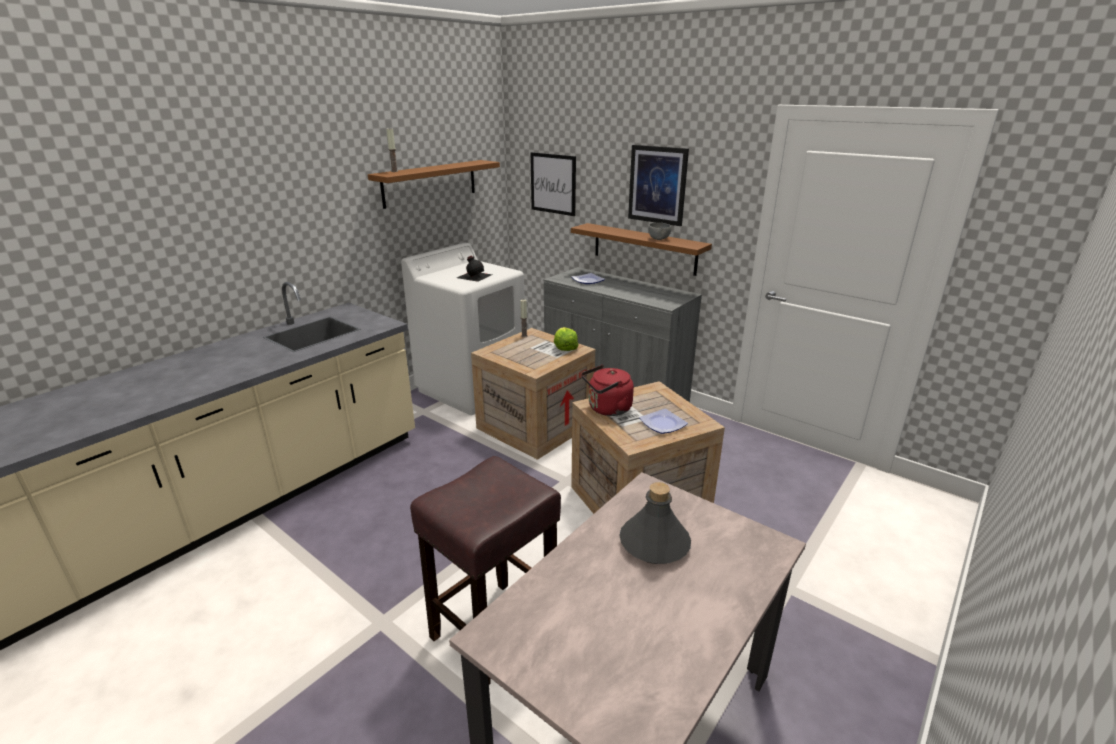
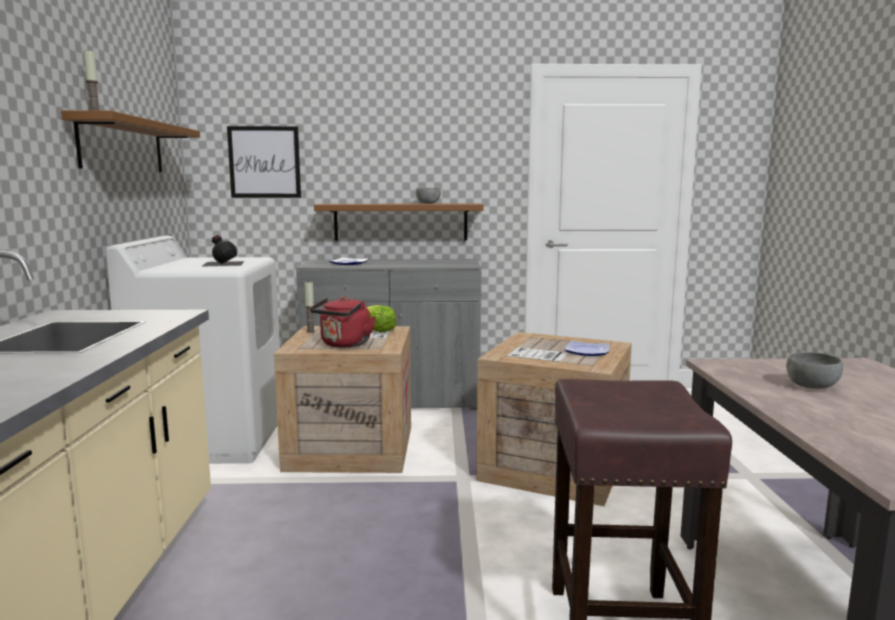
camera: 40 degrees left, 15 degrees down
(607, 409) = (521, 355): red kettle -> red kettle (344, 345)
(654, 544) = (811, 387): grey bottle -> grey bowl
(657, 185) = (411, 149): picture -> none

